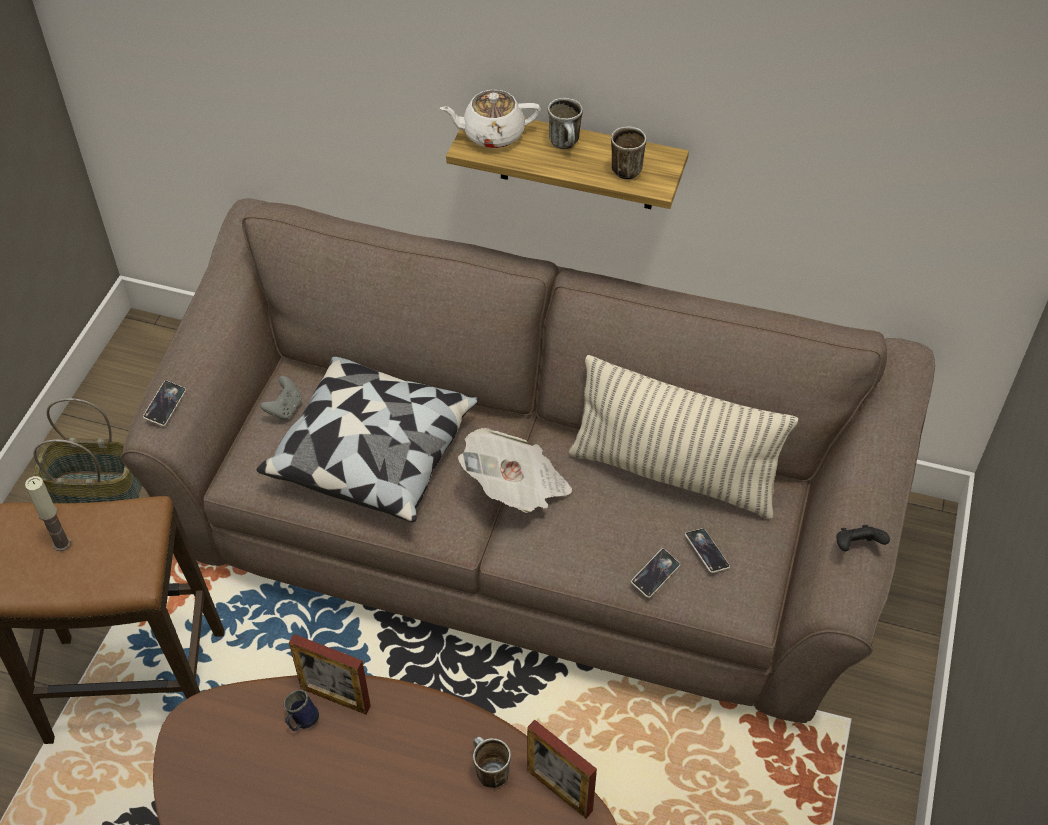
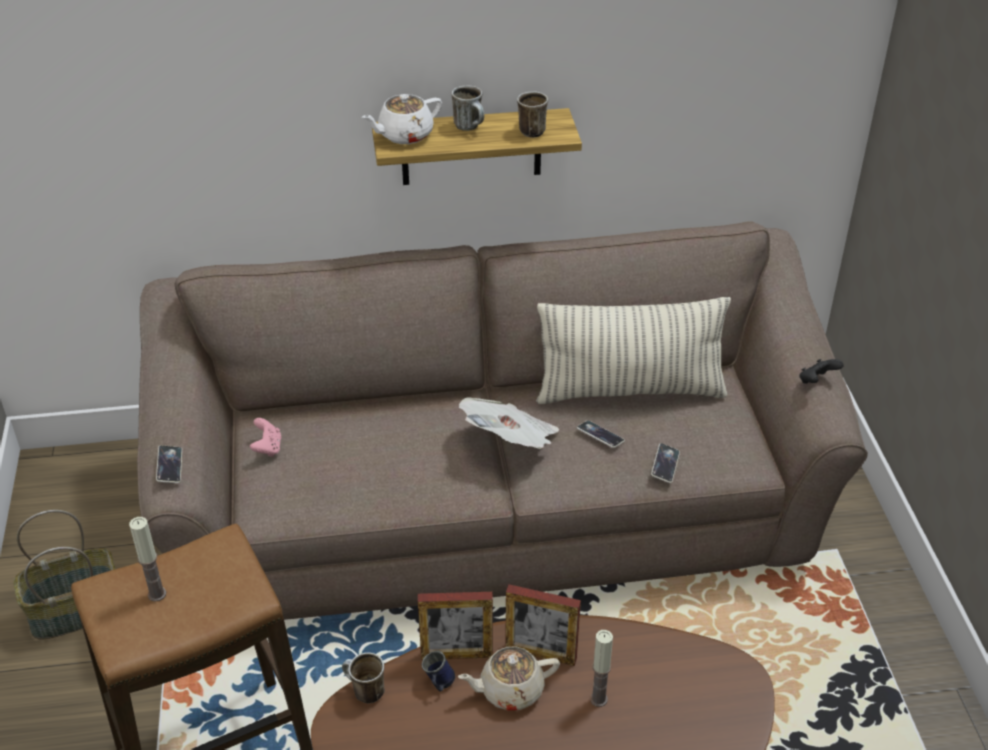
camera: 25 degrees left, 10 degrees down
(284, 408) = (267, 448): grey game controller -> pink game controller
(362, 755) = (510, 690): none -> beige teapot
(373, 453) = (370, 455): pillow -> none
(438, 802) = (598, 699): none -> candle
(488, 771) = (624, 659): mug -> mug (363, 692)
(559, 790) = (692, 650): picture frame -> picture frame (541, 654)
(706, 552) = (693, 436): phone -> phone (600, 436)

